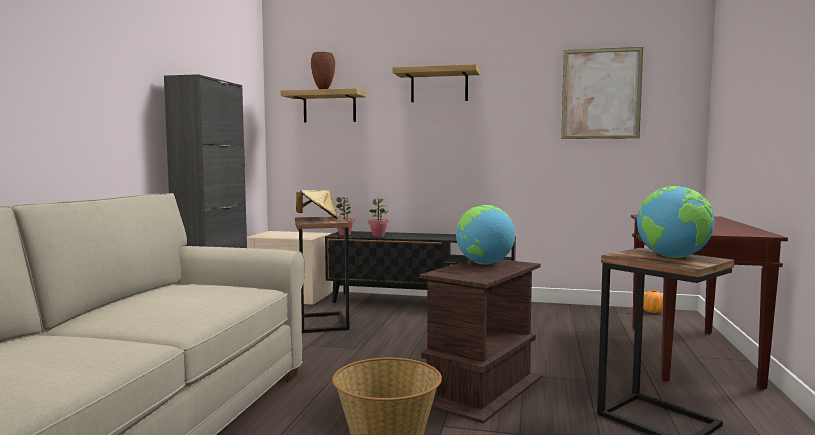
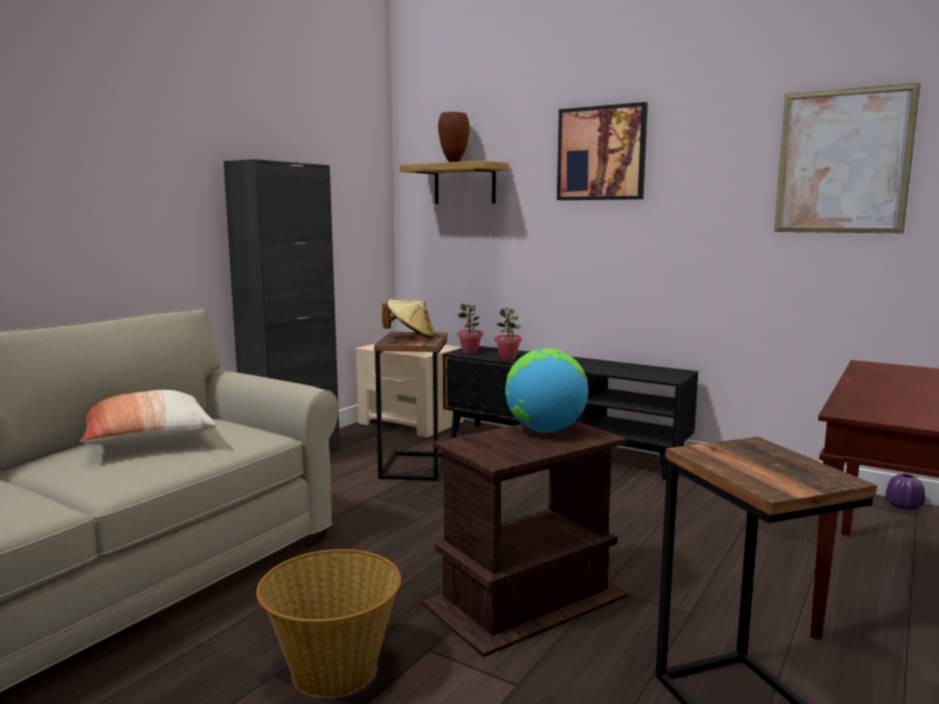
camera: 20 degrees right, 5 degrees up
(165, 297) = (147, 440): none -> pillow
(439, 86) = (601, 153): shelf -> picture
(652, 311) = (903, 506): orange vase -> purple vase
(673, 257) = (774, 467): globe -> none

